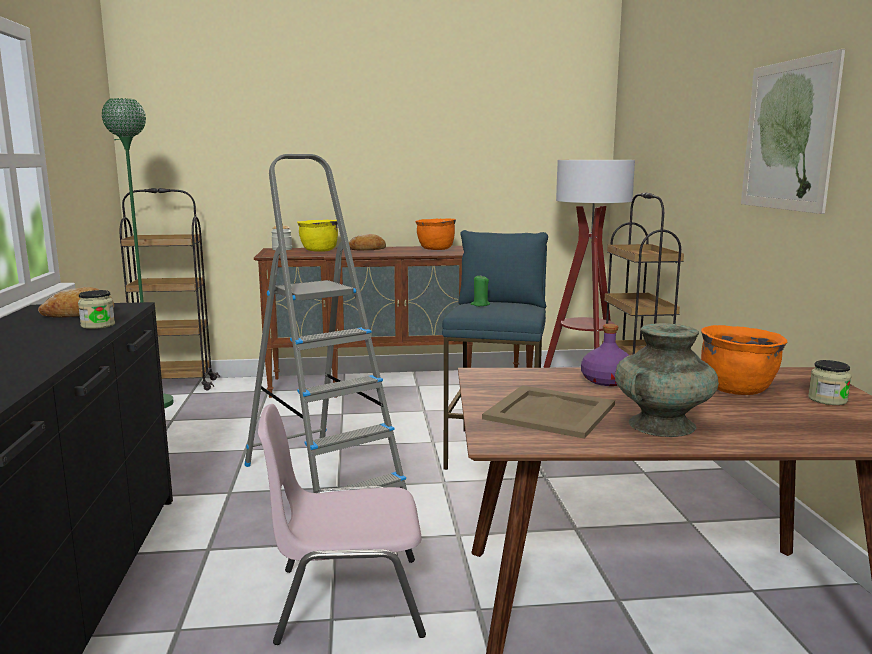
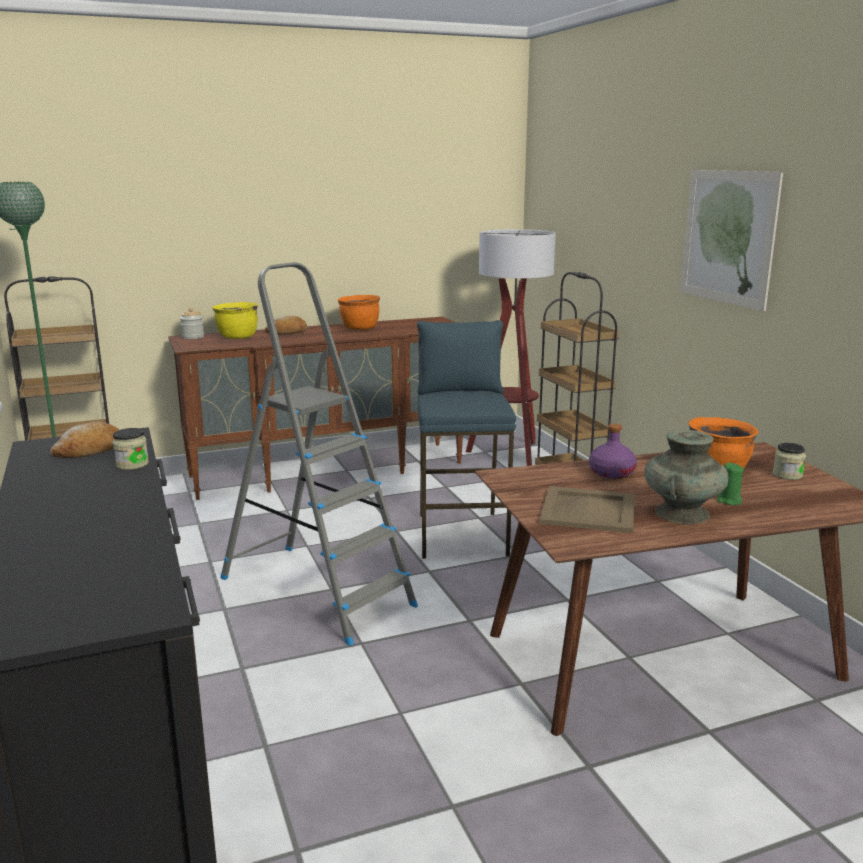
camera: 15 degrees left, 5 degrees up
(347, 600) = (404, 694): pink chair -> none
(480, 305) = (446, 396): green candle -> green candle (729, 501)

